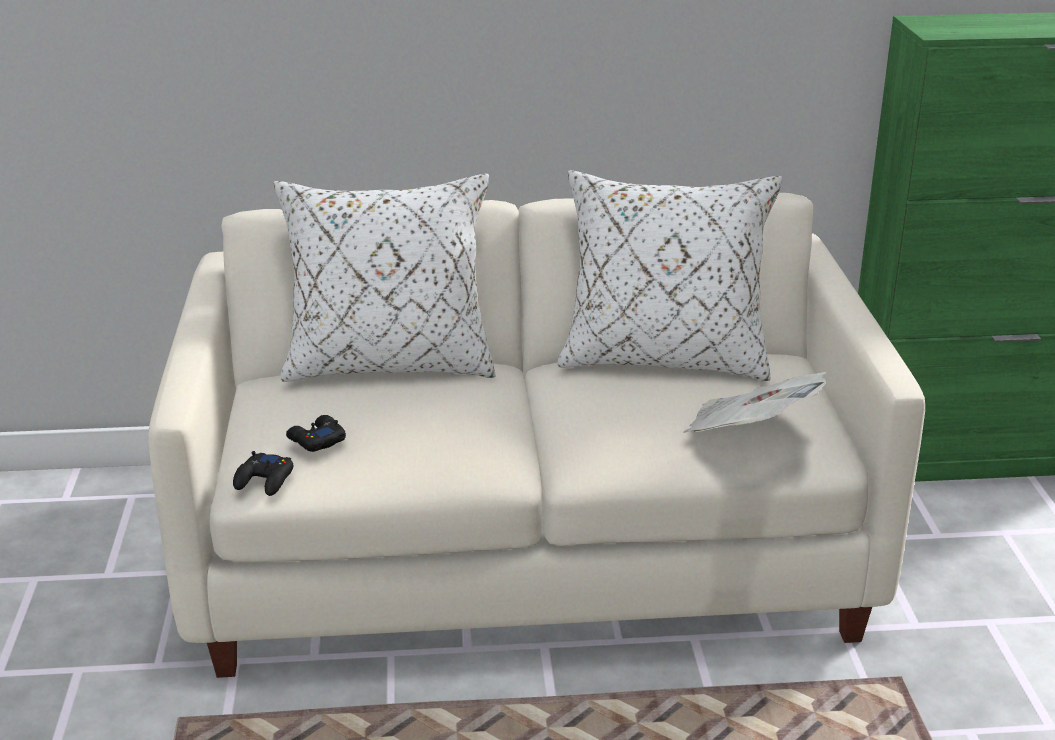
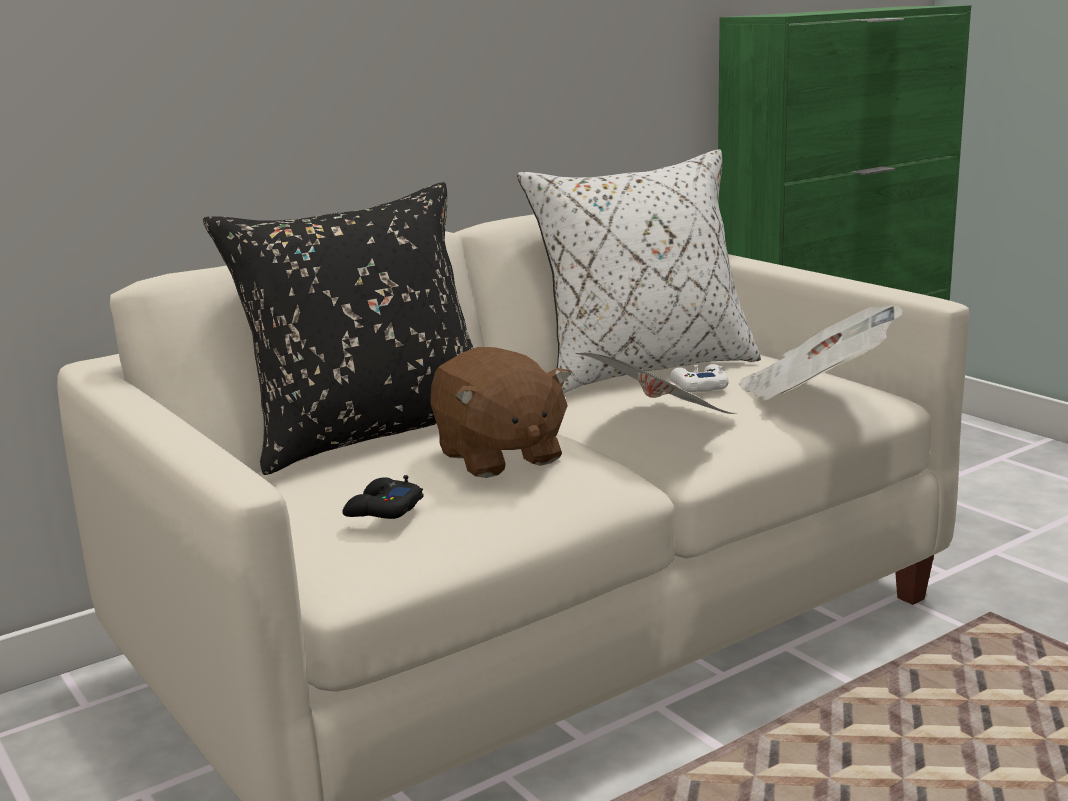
camera: 30 degrees left, 10 degrees down
(265, 480) = (363, 564): black game controller -> none
(389, 364) = (370, 434): white pillow -> black pillow
(434, 419) = (498, 457): none -> brown plush toy
(584, 428) = (660, 425): none -> newspaper
(669, 396) = (698, 386): none -> white game controller

